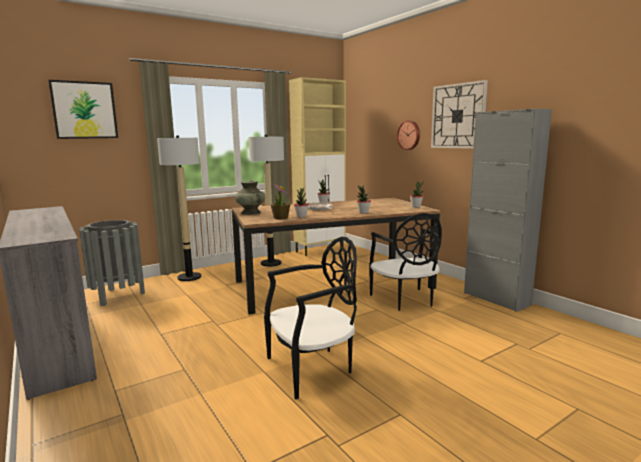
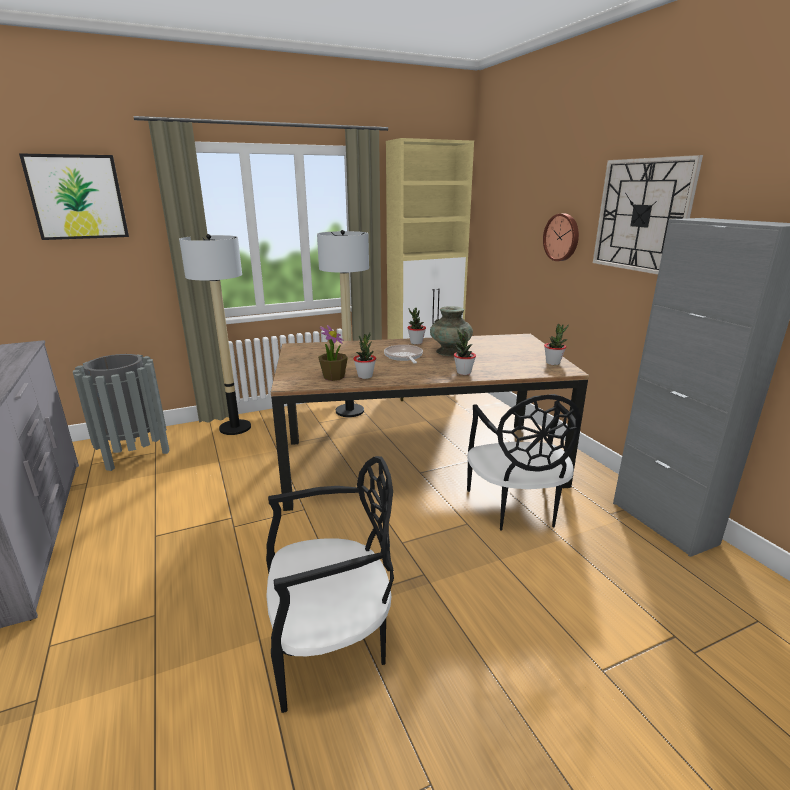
camera: 10 degrees right, 10 degrees up
(251, 212) = (300, 359): turquoise vase -> turquoise vase (450, 352)

